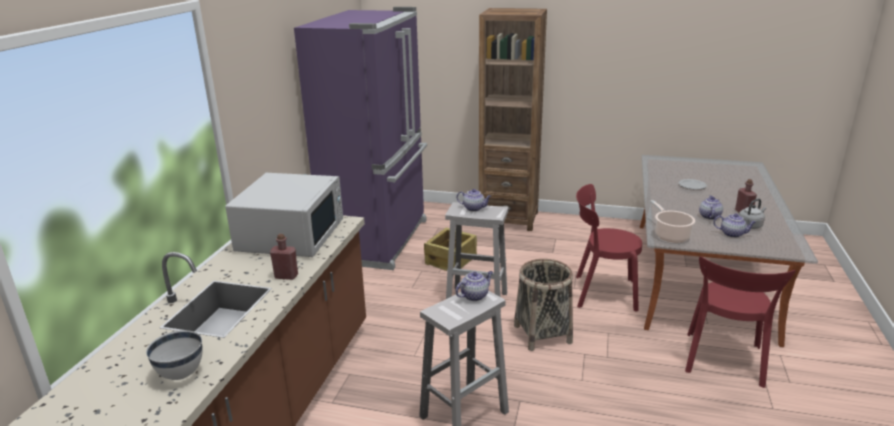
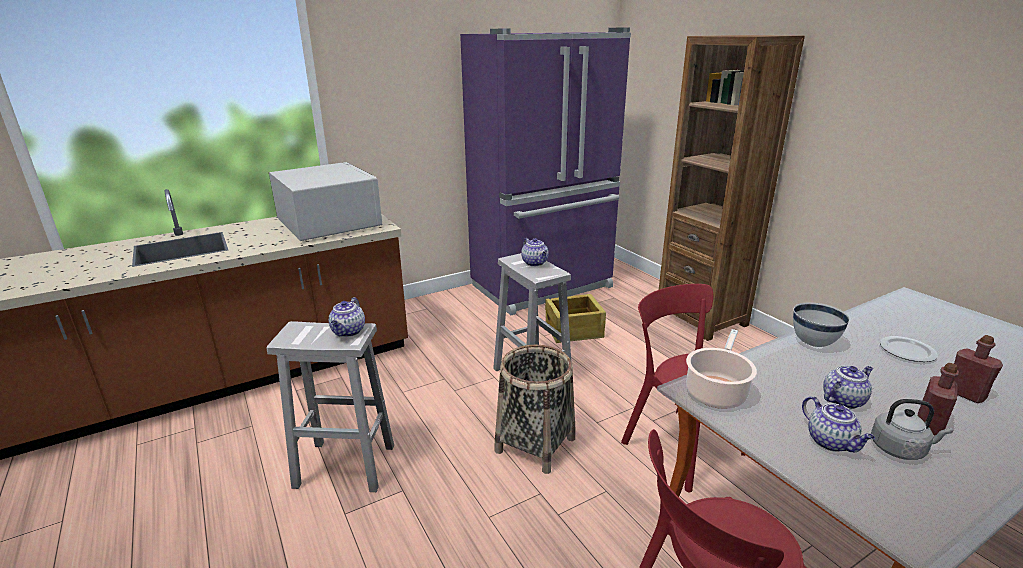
camera: 45 degrees right, 0 degrees up
(181, 375) = (65, 276): white bowl -> white bowl (813, 344)
(286, 276) = (253, 246): red bottle -> red bottle (965, 394)
(292, 235) = (328, 223): white microwave -> white microwave turned 90 degrees counterclockwise
(474, 295) = (348, 332): teapot -> teapot turned 90 degrees clockwise

